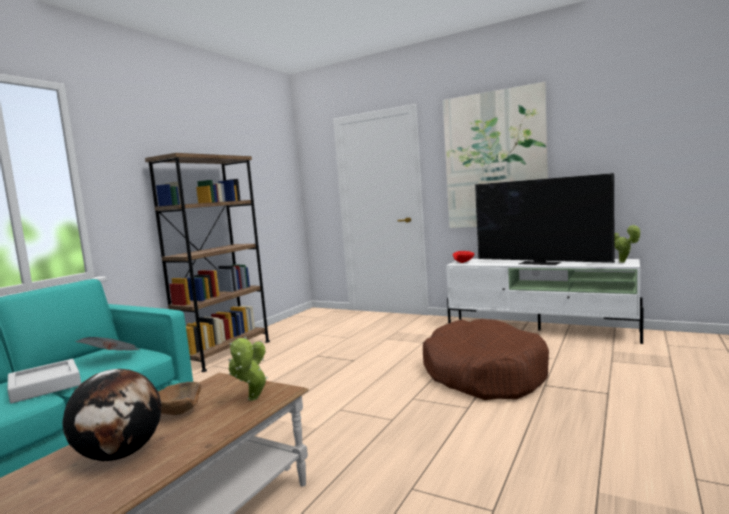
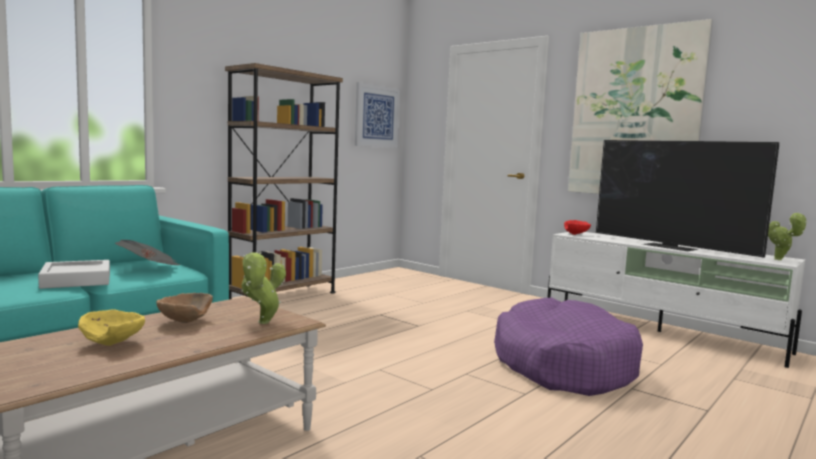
camera: 10 degrees right, 0 degrees up
(121, 454) = (114, 343): globe -> yellow bowl
(279, 184) = (377, 116): none -> picture
(483, 374) = (562, 365): brown dog bed -> purple dog bed

